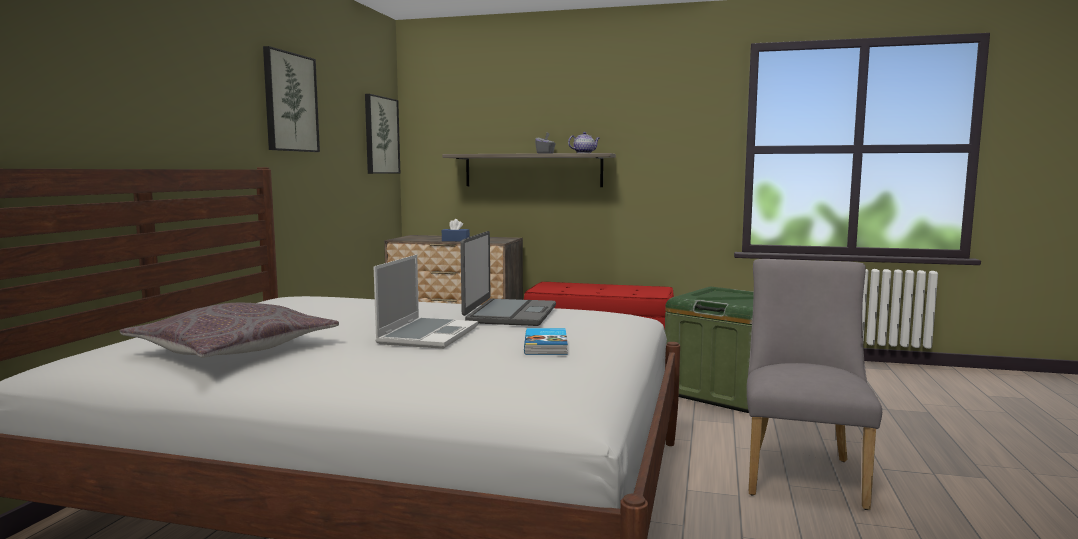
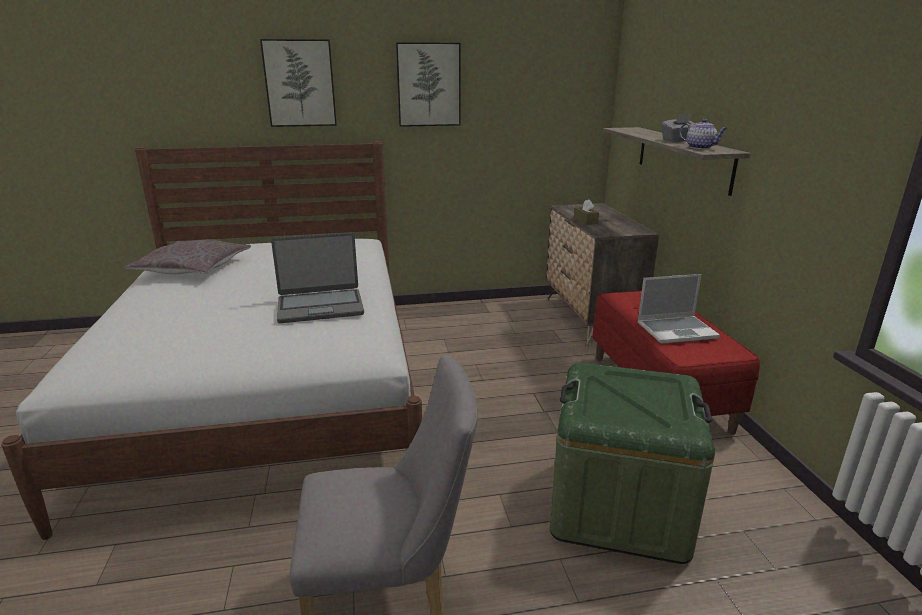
camera: 65 degrees right, 15 degrees up
(381, 135) = (574, 102): picture -> picture (300, 83)
(428, 335) = (236, 299): laptop -> laptop (677, 330)
(455, 240) = (585, 221): blue tissue box -> brown tissue box
(547, 345) = (215, 338): book -> none

